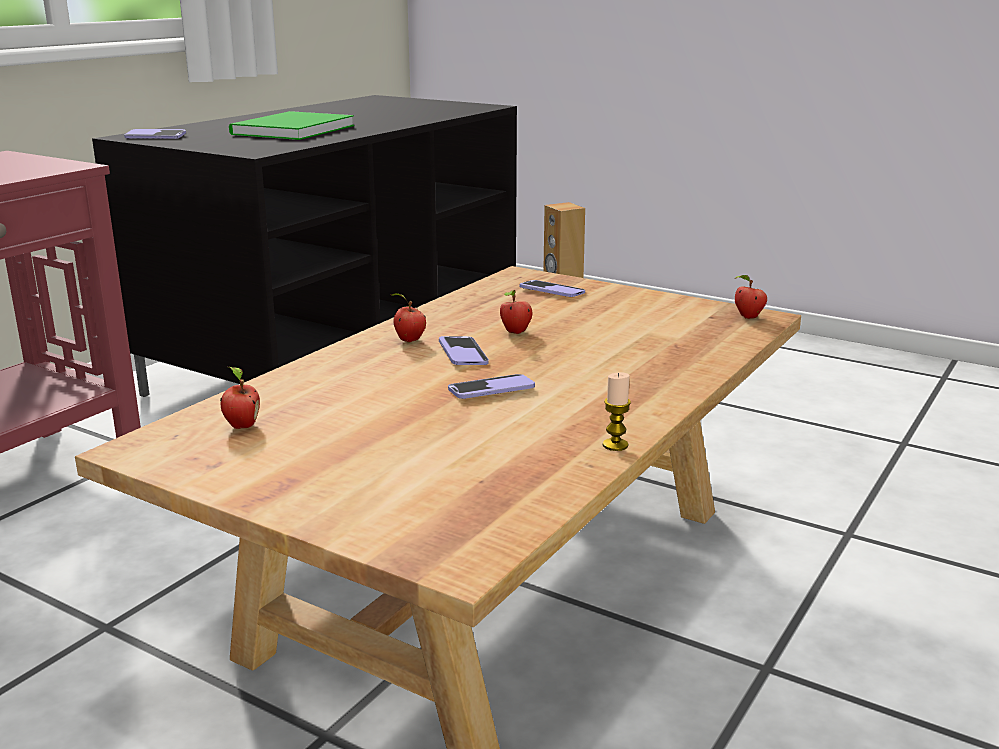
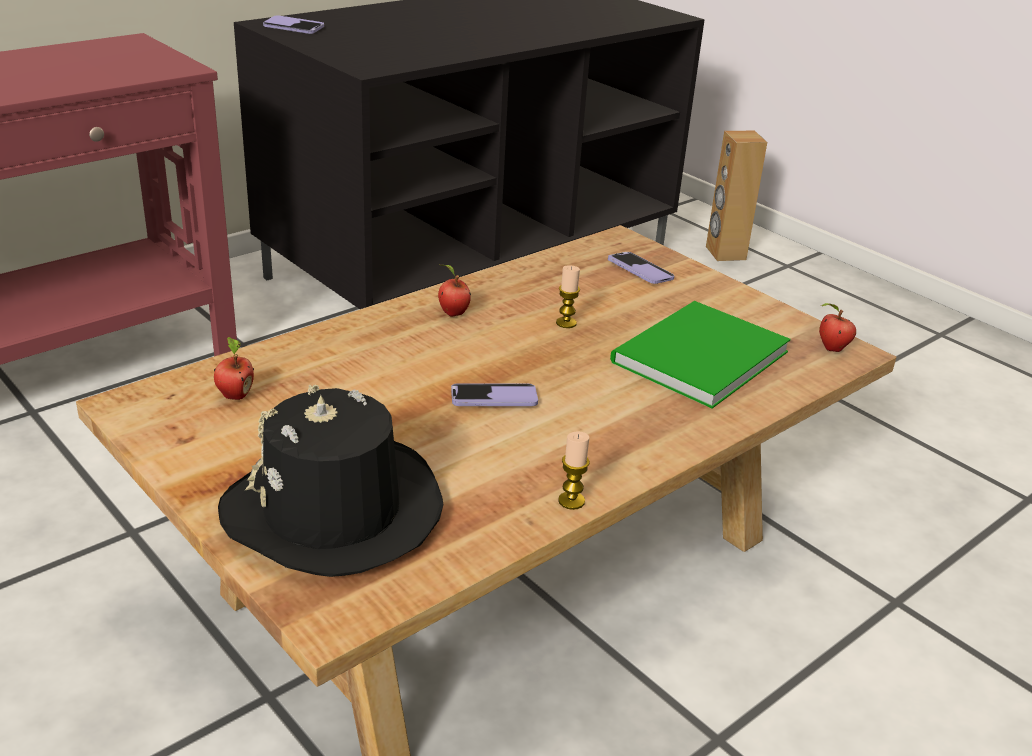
camera: 15 degrees right, 10 degrees up
(289, 130) = (430, 34): green book -> green book (694, 357)
(402, 490) = (333, 511): none -> black hat
(463, 353) = (495, 342): phone -> none
(516, 332) = (566, 323): apple -> candle

